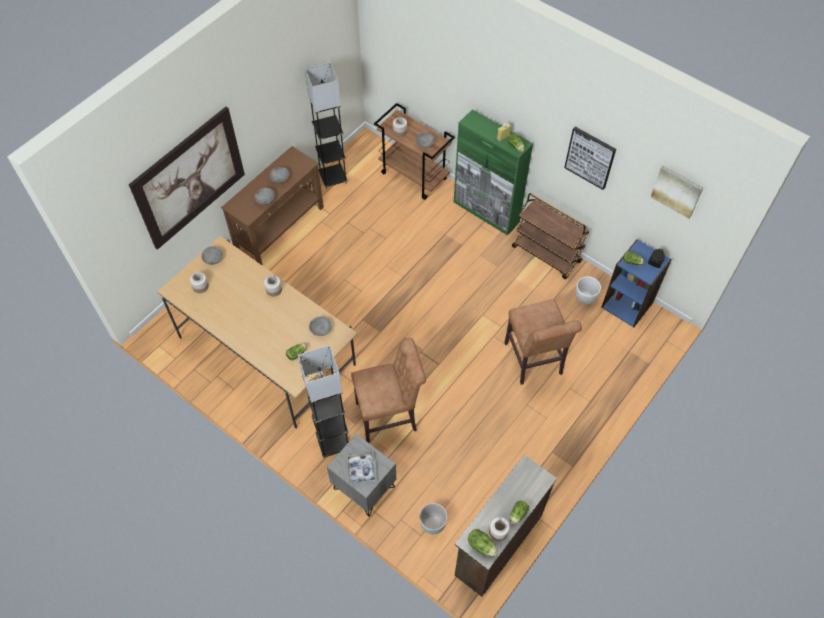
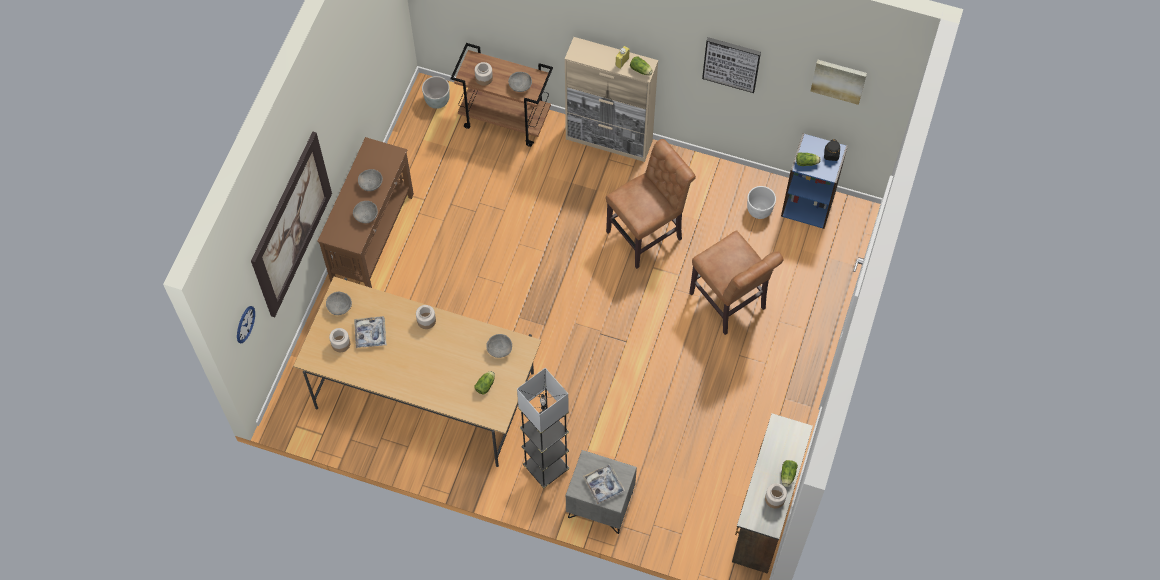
camera: 20 degrees left, 5 degrees up
(117, 239) = (245, 324): none -> wall clock
(226, 286) = (370, 334): none -> tray
(333, 178) = (408, 152): grey floor lamp -> none
(390, 416) = (596, 418): brown chair -> brown chair (647, 234)
(432, 524) = (688, 518): grey planter -> grey planter (437, 101)
(481, 545) = (763, 517): lettuce -> none
(486, 212) = (609, 140): green cabinet -> beige cabinet
(547, 254) = (698, 171): brown cart -> none

